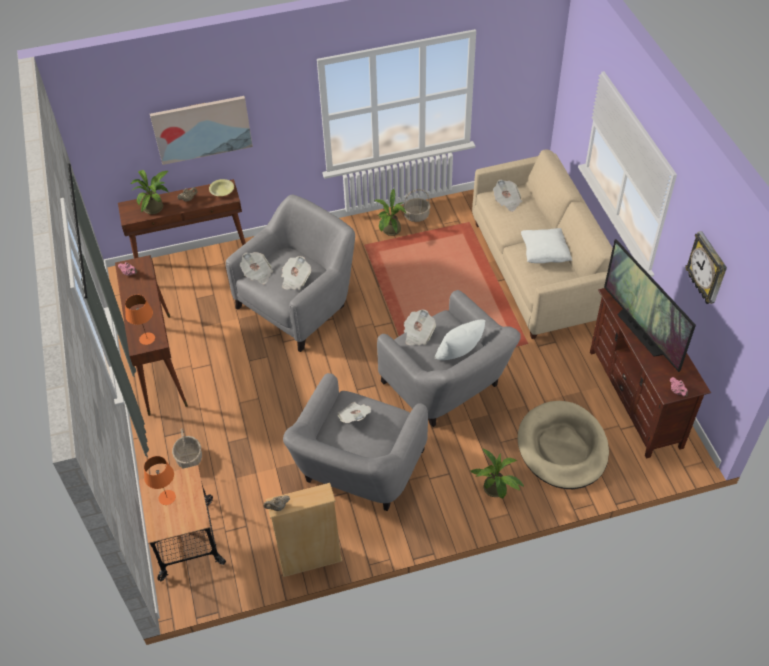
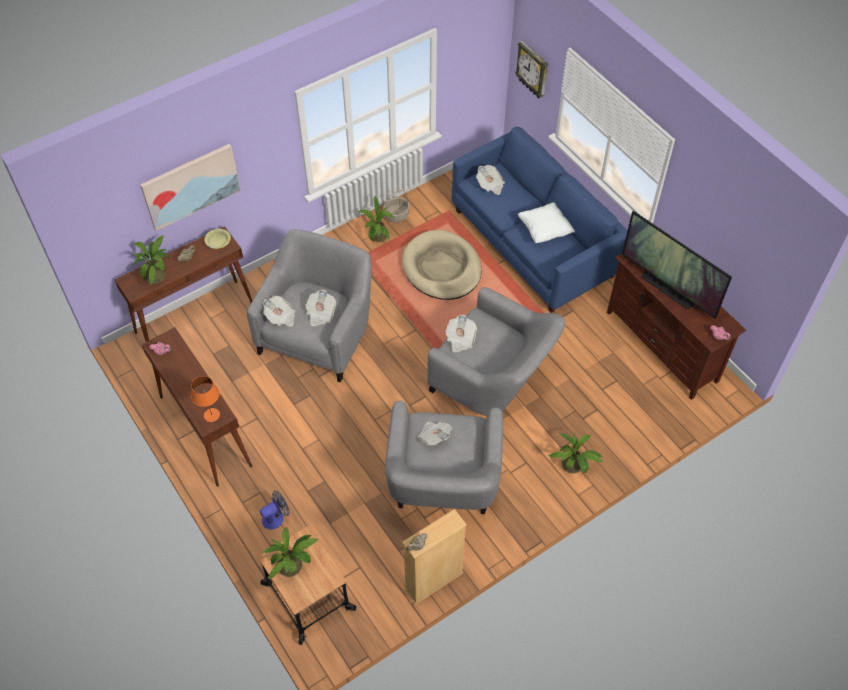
camera: 20 degrees left, 5 degrees up
(167, 497) = (293, 566): orange table lamp -> potted plant
(189, 458) = (276, 517): basket -> fan
(459, 354) = (506, 349): white pillow -> none
(540, 270) = (533, 243): beige sofa -> blue sofa
(562, 447) = (616, 410): beige dog bed -> beige dog bed (442, 268)
(707, 269) = (723, 221): wall clock -> wall clock (533, 70)

